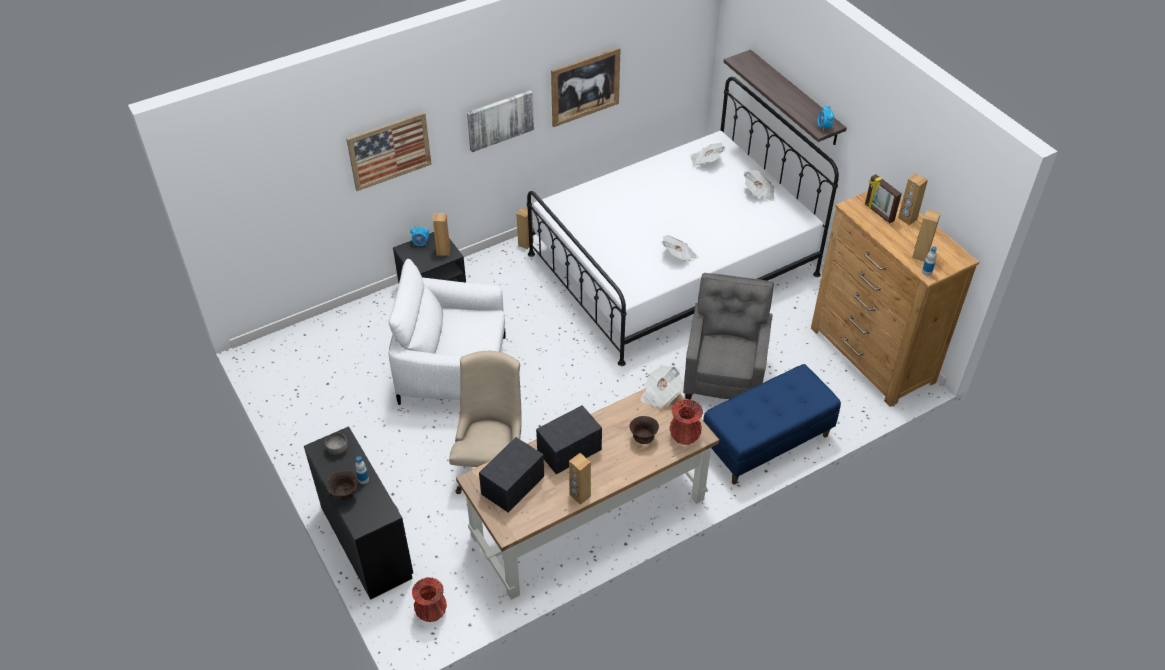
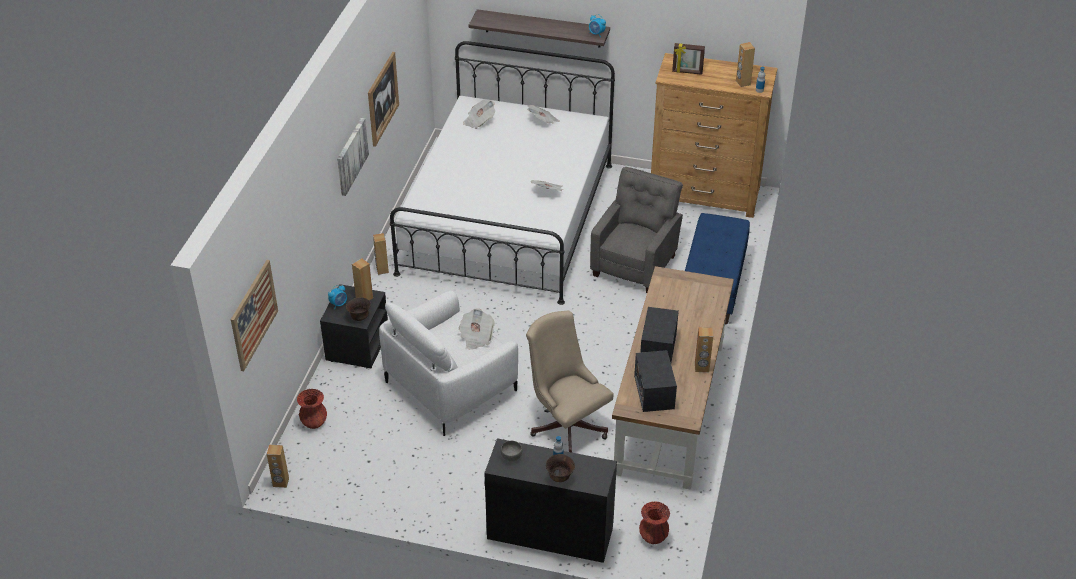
camera: 45 degrees left, 5 degrees down
(389, 151) = (307, 221): picture -> picture (253, 314)
(643, 438) = (691, 309): brown bowl -> brown bowl (359, 317)
(660, 394) = (664, 278): newspaper -> newspaper (476, 337)
(684, 437) = (713, 291): red vase -> red vase (314, 422)
(724, 375) = (635, 264): grey armchair -> grey armchair turned 60 degrees clockwise
(907, 219) = (707, 66): brown speaker -> brown speaker (281, 482)

